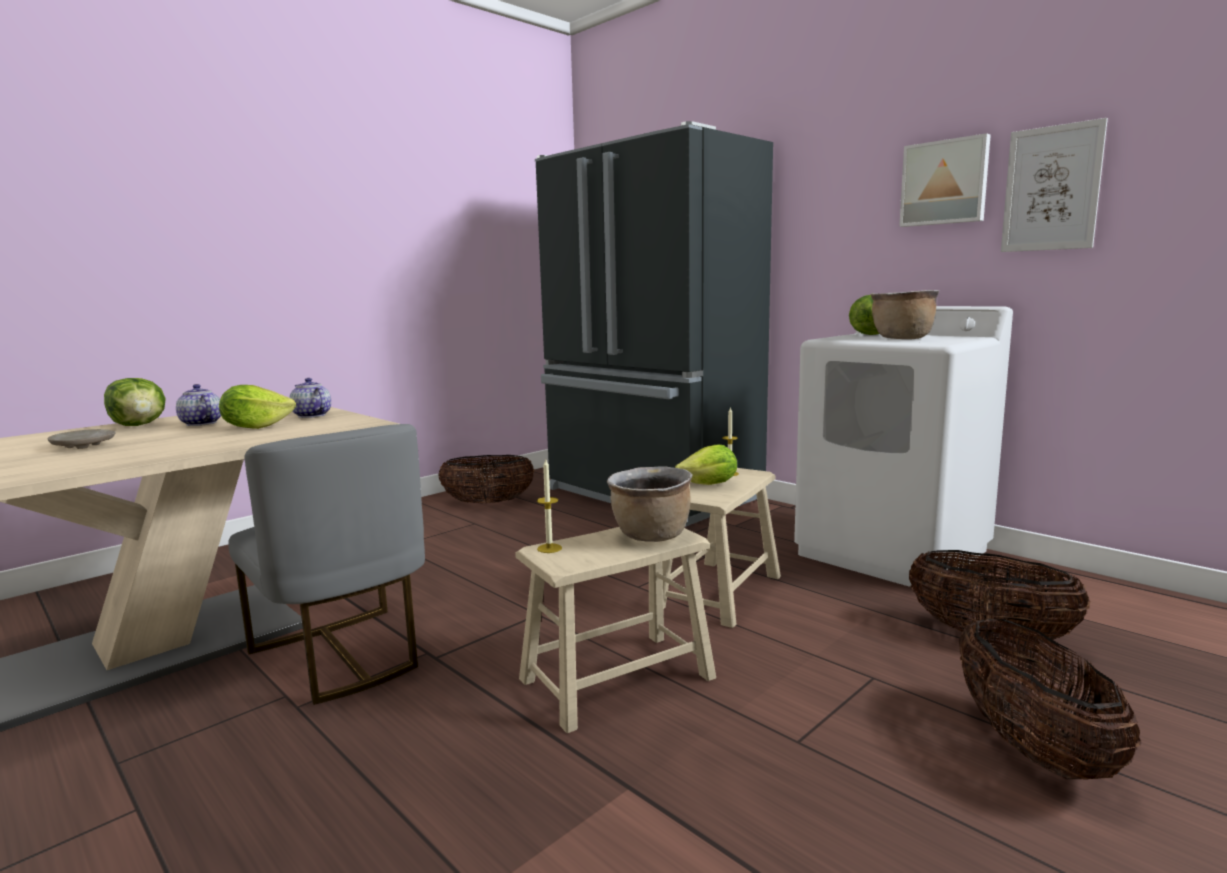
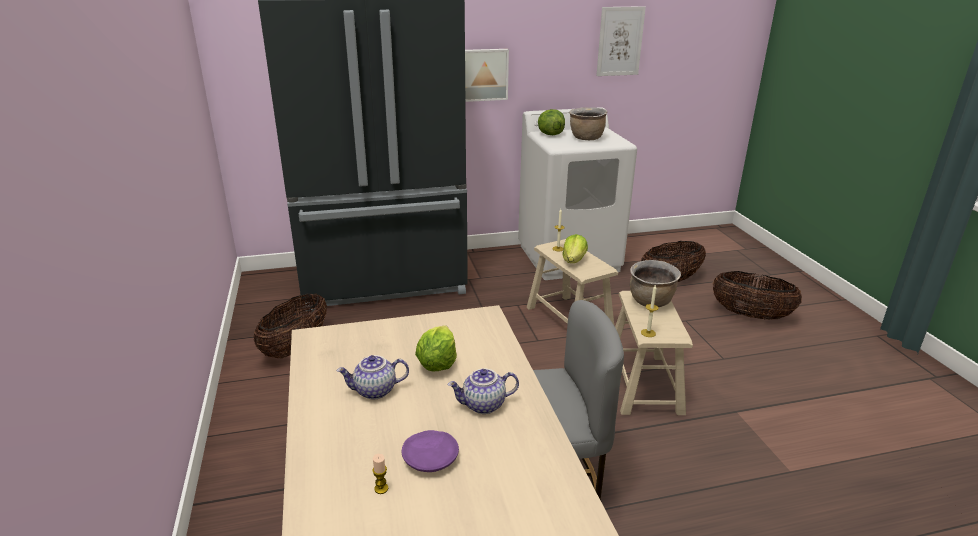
camera: 60 degrees left, 15 degrees up
(42, 444) = (381, 488): none -> candle
(84, 446) = (431, 458): beige plate -> purple plate
(140, 425) = (334, 428): lettuce -> none
(310, 415) = (409, 334): teapot -> teapot (483, 405)
(944, 183) = (566, 32): picture -> picture (483, 74)

